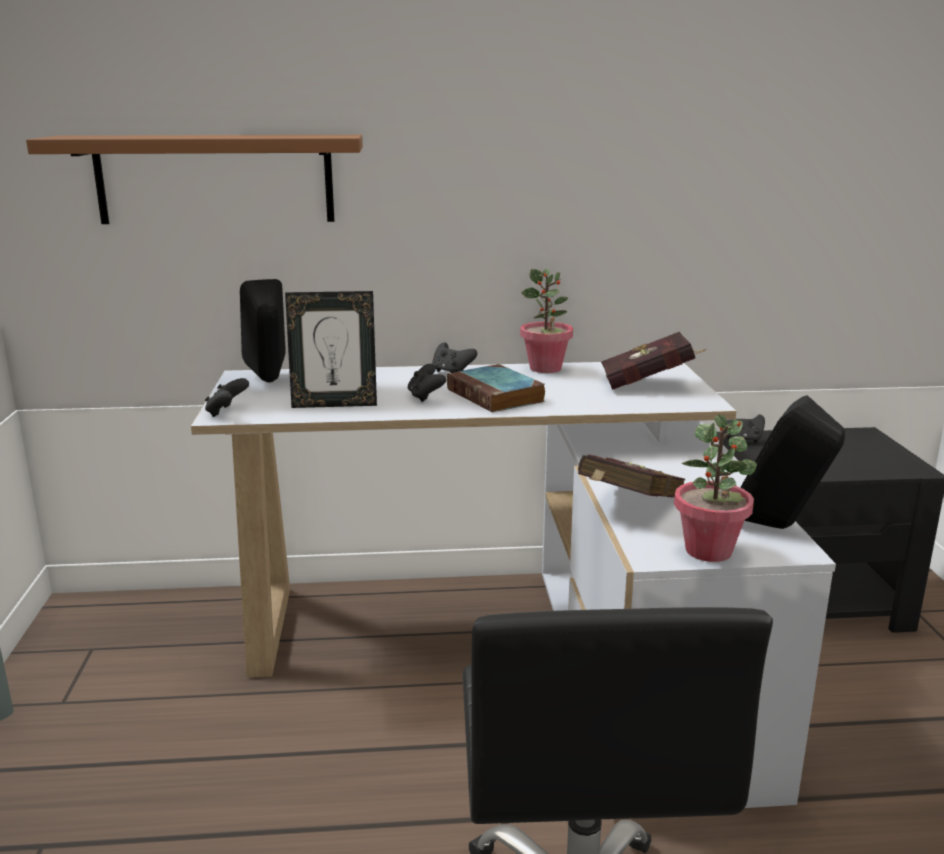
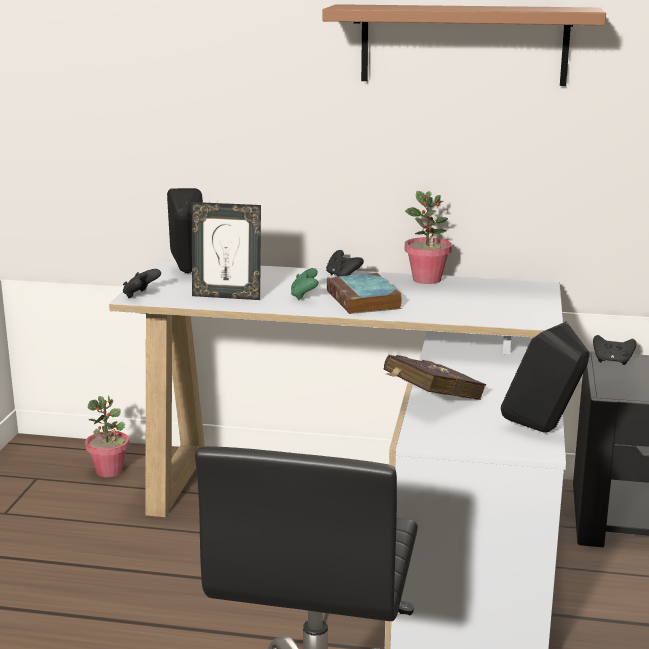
camera: 15 degrees right, 0 degrees up
(215, 179) = (158, 102): brown shelf -> brown shelf (463, 44)
(425, 397) = (304, 296): black game controller -> green game controller
(649, 385) = (506, 302): red book -> none
(709, 551) = (468, 441): potted plant -> potted plant (109, 471)

